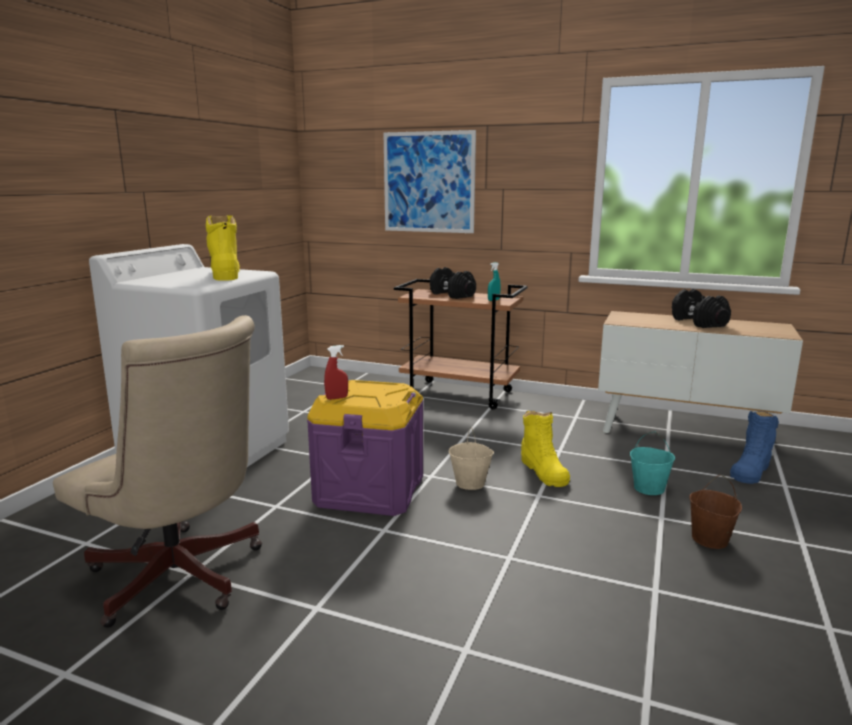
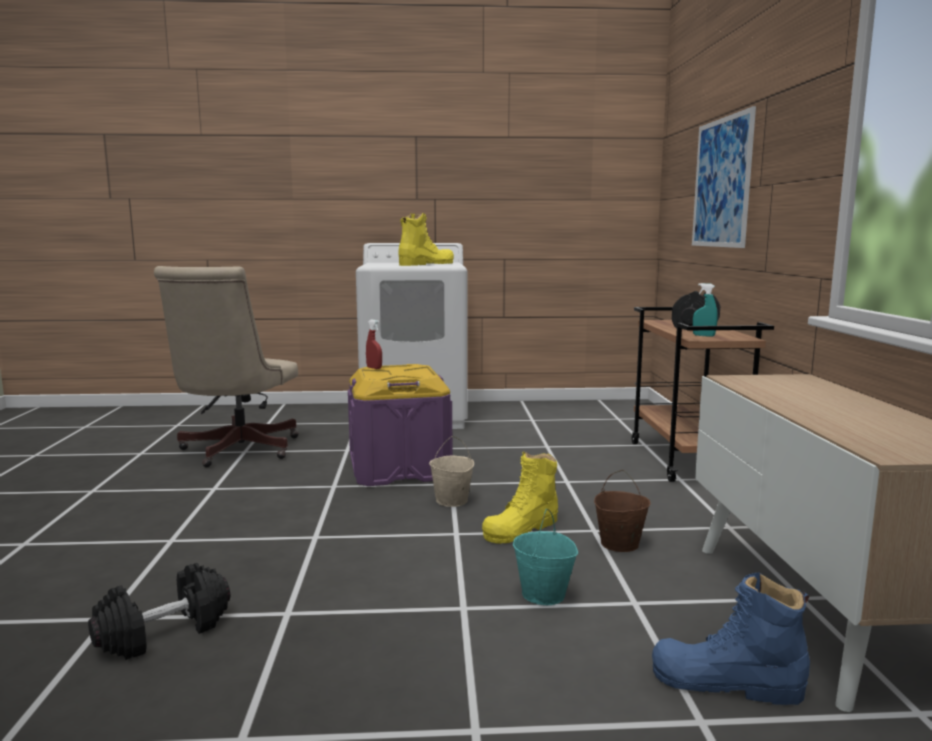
camera: 65 degrees right, 5 degrees down
(697, 322) = (846, 407): black dumbbell -> black dumbbell (164, 632)
(710, 540) = (427, 645): brown bucket -> brown bucket (619, 544)

